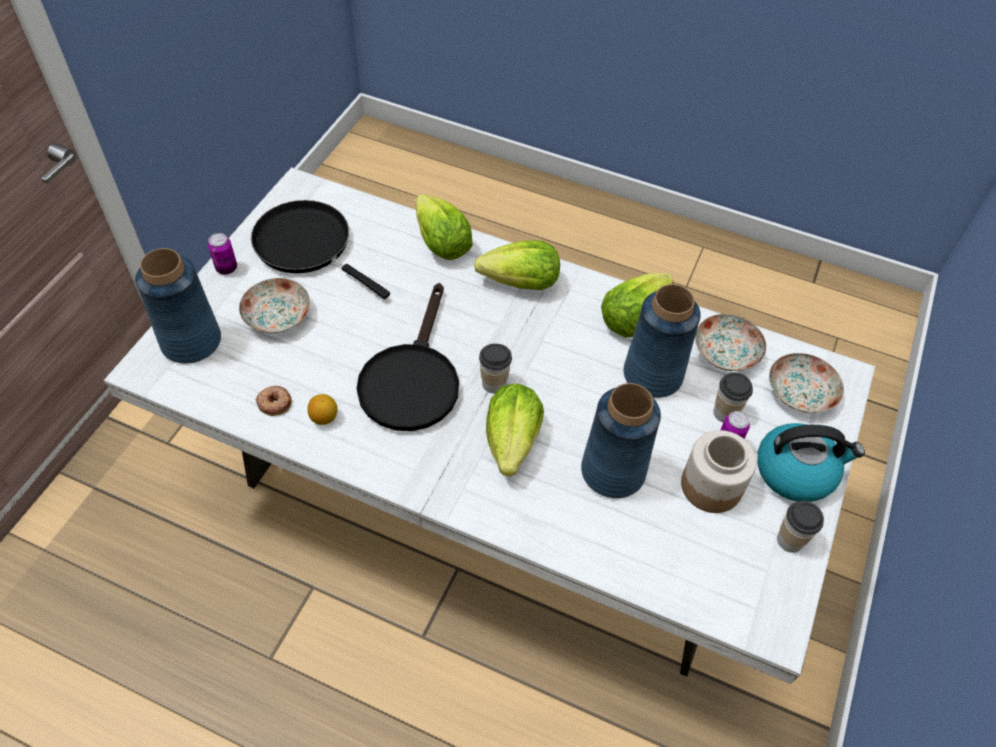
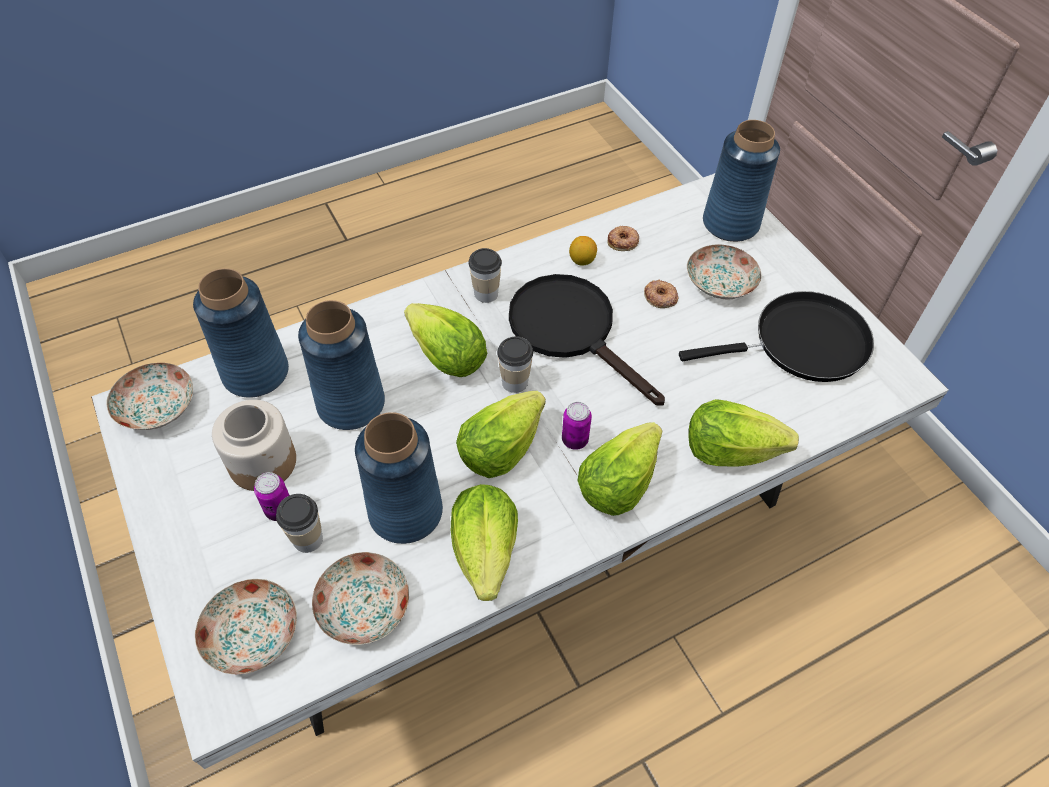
camera: 130 degrees right, 0 degrees up
(226, 268) = (809, 277): can -> can (574, 440)
(326, 344) = (660, 297): none -> donut
(557, 356) = (500, 449): none -> lettuce
(654, 564) = (256, 372): none -> blue vase
(752, 607) = (158, 406): none -> plate
(790, 540) = (161, 478): cup -> cup (486, 293)
(796, 471) = (197, 543): kettle -> none

